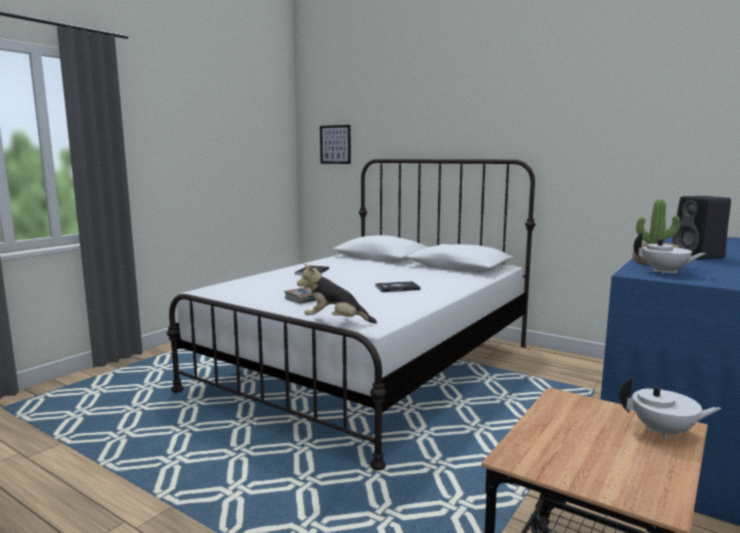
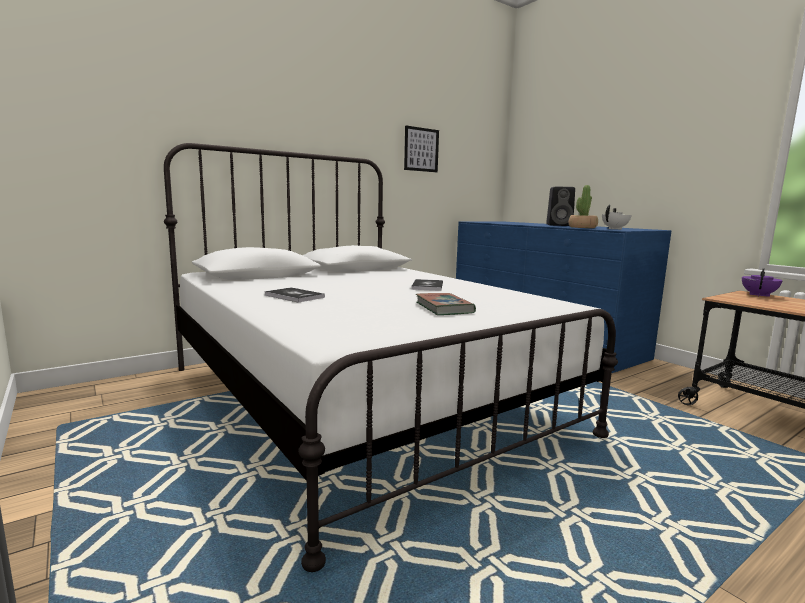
camera: 70 degrees left, 0 degrees up
(335, 144) = (89, 111): picture -> picture (421, 149)
(335, 321) = (557, 310): plush toy -> none
(664, 432) = (759, 295): white teapot -> purple teapot

